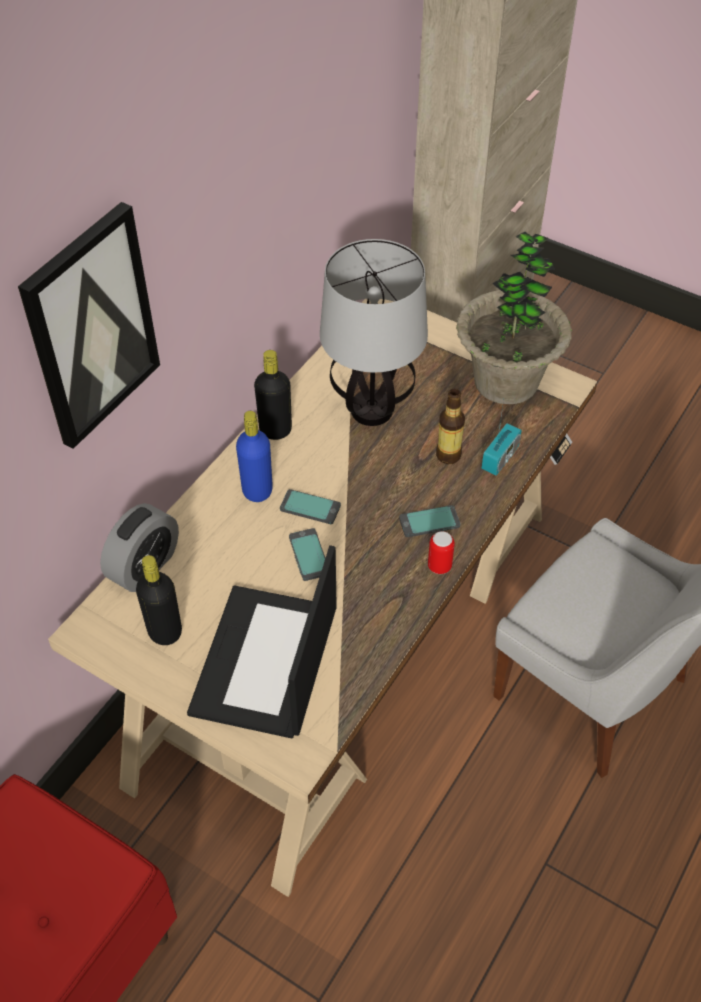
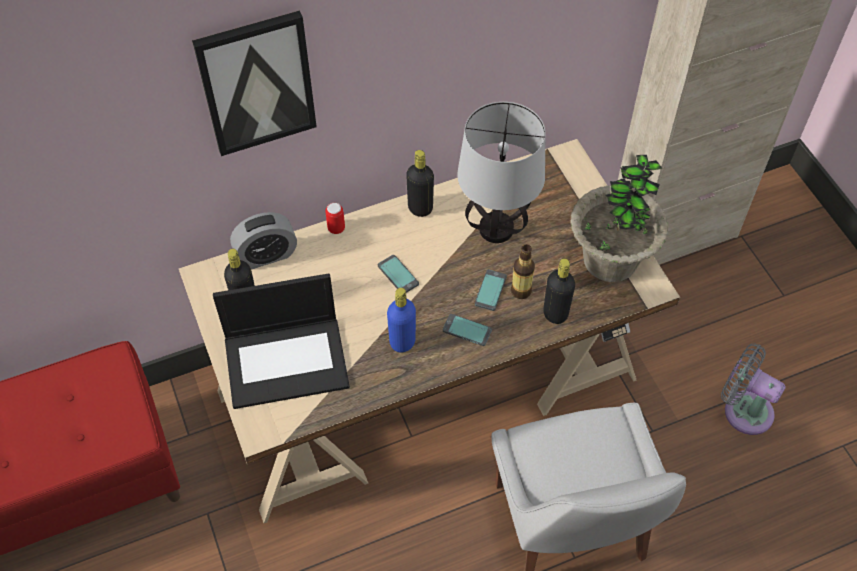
camera: 35 degrees right, 5 degrees up
(257, 490) = (374, 244): blue bottle -> blue bottle (402, 342)
(266, 663) = (287, 361): laptop -> laptop turned 150 degrees counterclockwise
(308, 555) = (370, 306): phone -> phone (490, 290)
(439, 566) = (447, 364): can -> can (336, 228)
(500, 458) = (555, 313): radio -> black bottle
(653, 491) = (743, 409): none -> grey fan

